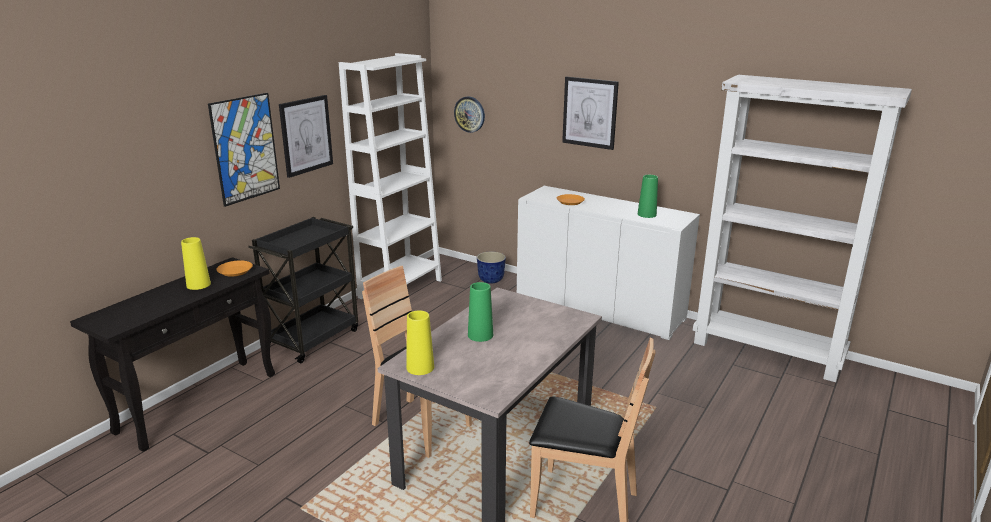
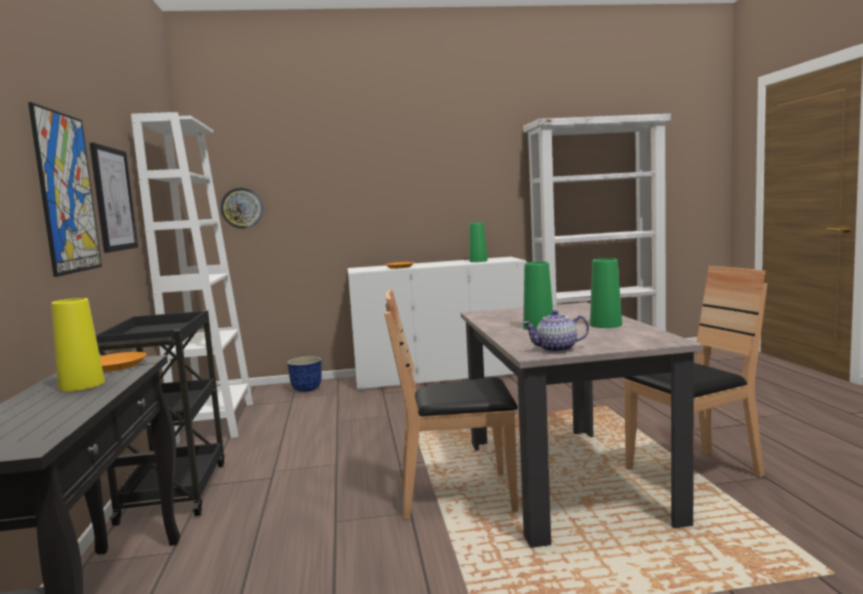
camera: 40 degrees left, 15 degrees down
(420, 367) = (556, 349): yellow vase -> teapot
(519, 356) = (606, 325): none -> green vase
(590, 112) = (389, 182): picture -> none

